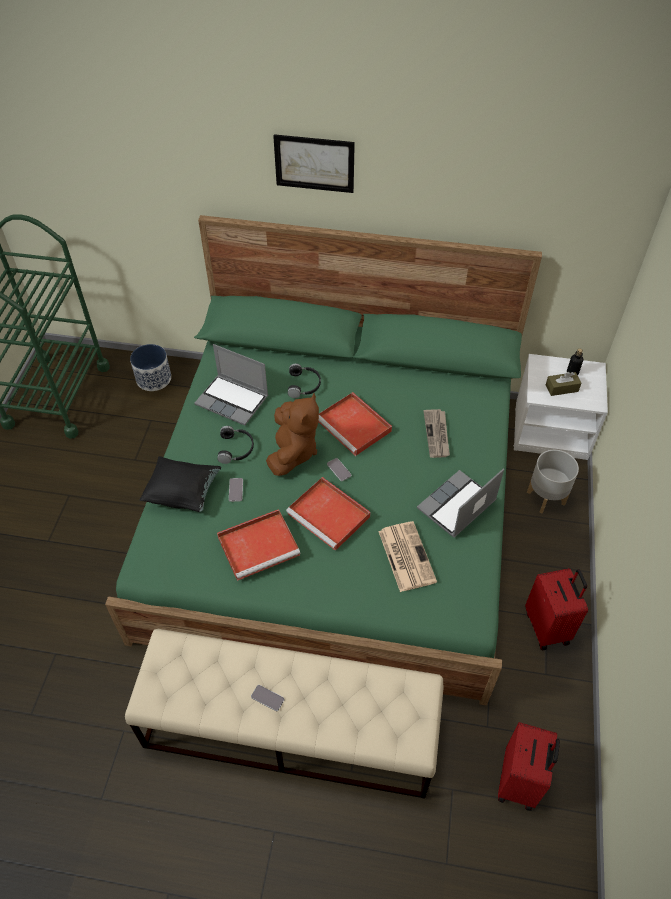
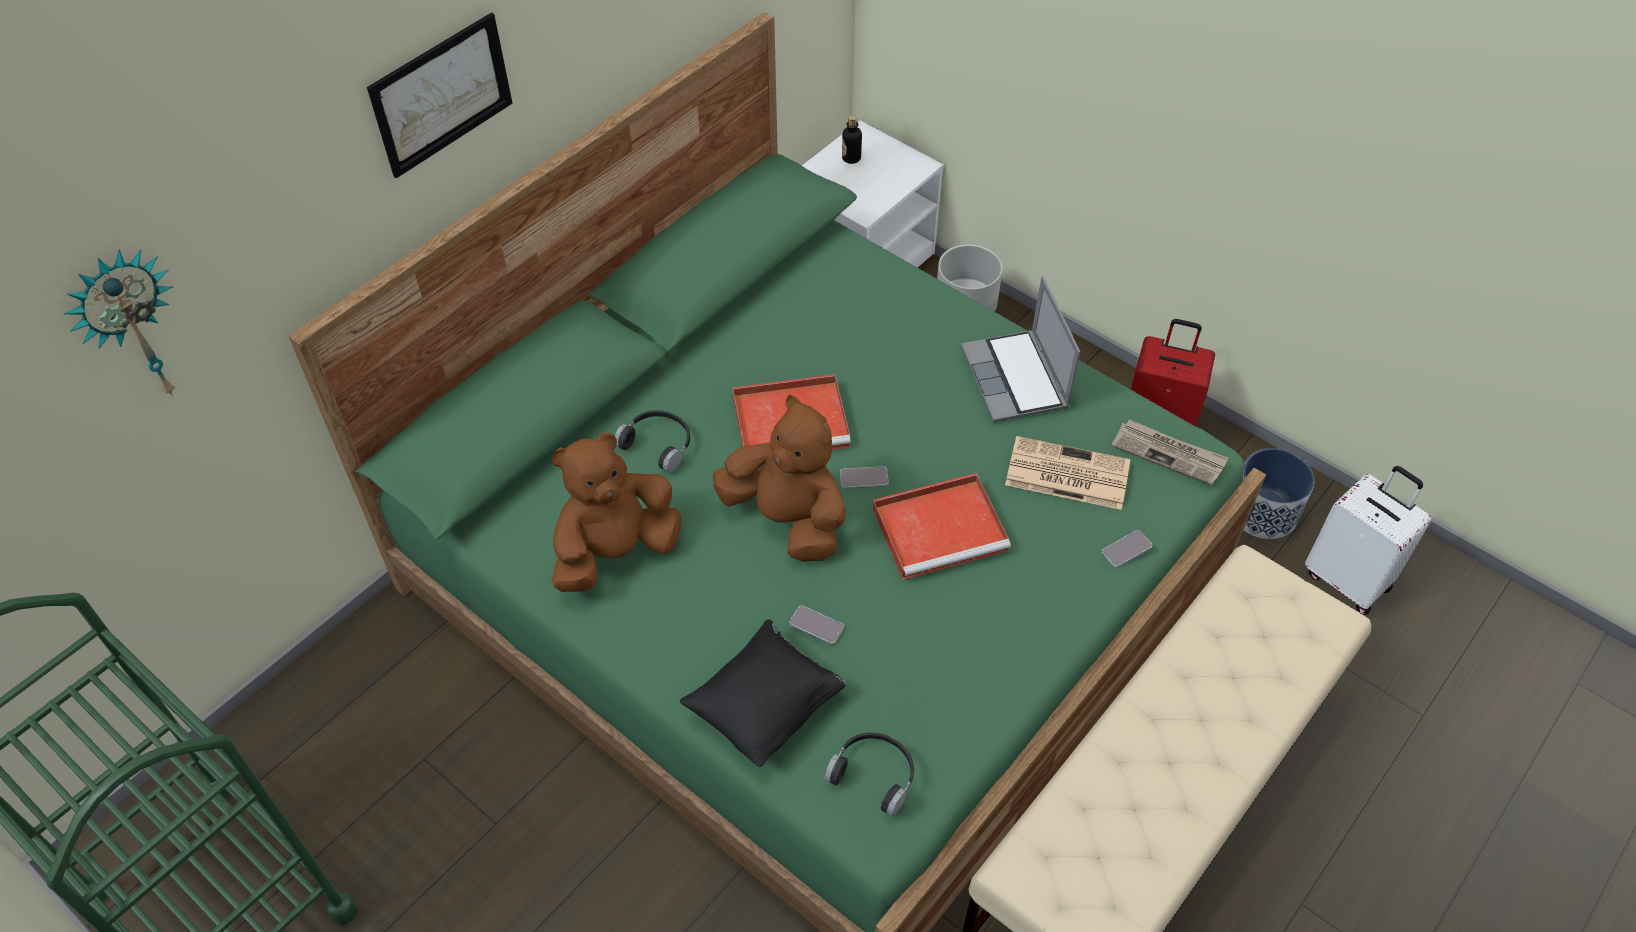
camera: 60 degrees left, 0 degrees up
(136, 162) = (132, 326): none -> wall clock
(154, 378) = (326, 712): planter -> planter (1262, 512)
(233, 400) = (615, 552): laptop -> brown plush toy
(236, 448) = (725, 591): black headphones -> black headphones (874, 774)
(260, 545) = (945, 639): red tray -> none
(267, 698) = (1183, 765): phone -> phone (1126, 549)
(437, 435) = (878, 337): newspaper -> newspaper (1169, 454)
(519, 781) = (1348, 579): red suitcase -> white suitcase
(561, 388) = (870, 182): brown tissue box -> none

